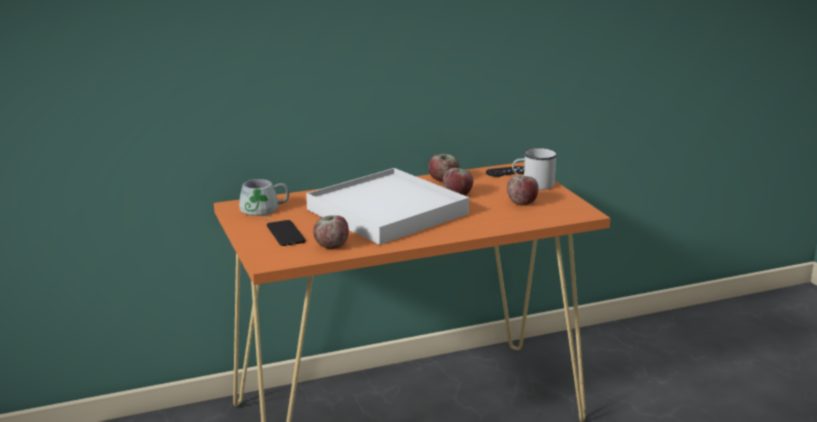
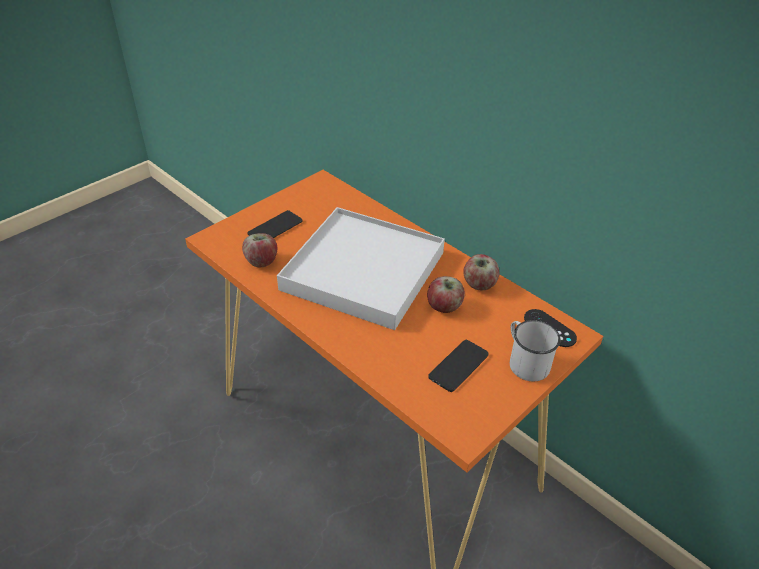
camera: 65 degrees right, 20 degrees up
(264, 211) = (319, 200): grey mug -> none
(522, 203) = (458, 366): apple -> phone

